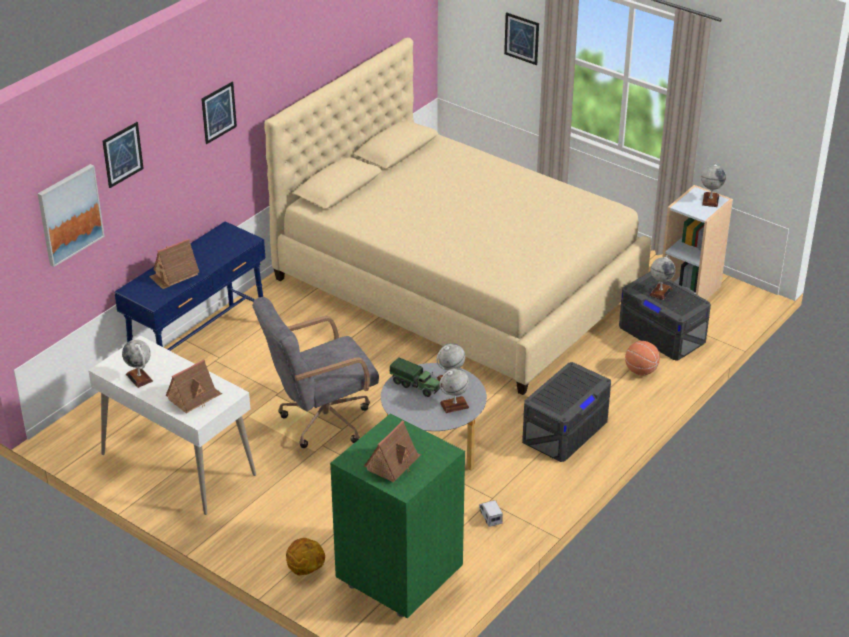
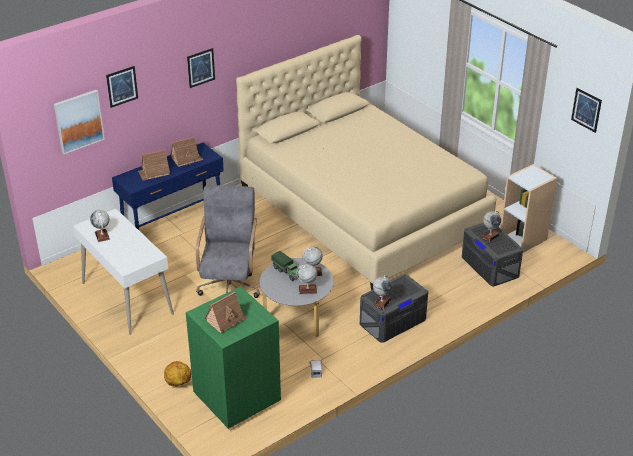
camera: 15 degrees right, 0 degrees up
(194, 397) = (130, 254): toy house -> toy house (186, 159)
(320, 423) = (230, 287): grey office chair -> grey office chair turned 105 degrees clockwise
(521, 38) = (436, 45): picture -> picture (586, 110)
(641, 371) = (464, 289): basketball -> none
(710, 200) = (540, 176): globe -> globe (381, 302)

